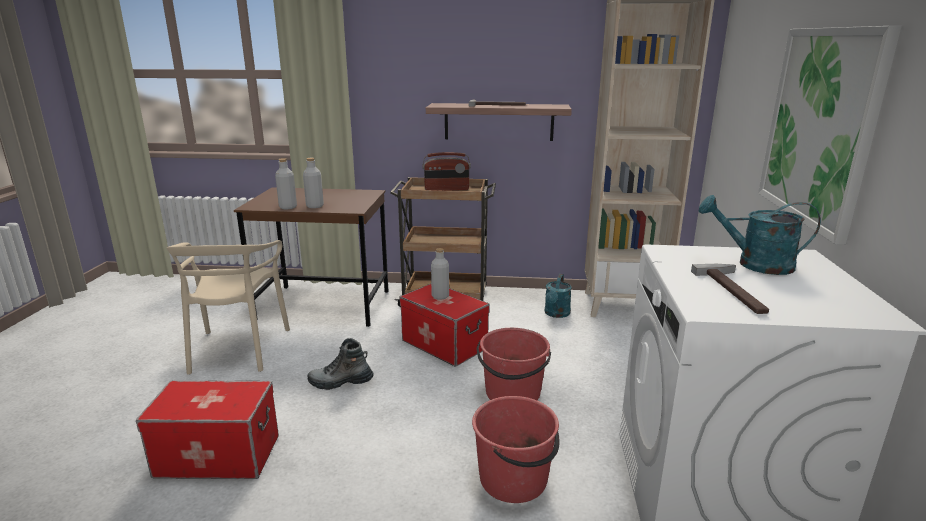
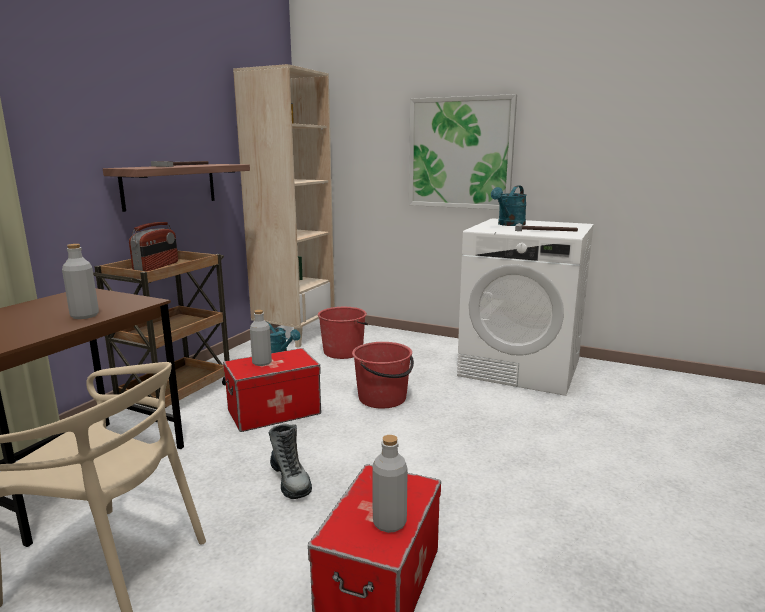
camera: 70 degrees left, 5 degrees down
(288, 207) = (55, 328): grey bottle -> grey bottle (389, 523)
(340, 382) = (290, 480): boot -> boot turned 45 degrees counterclockwise
(514, 479) = (487, 419): red bucket -> red bucket (343, 352)

